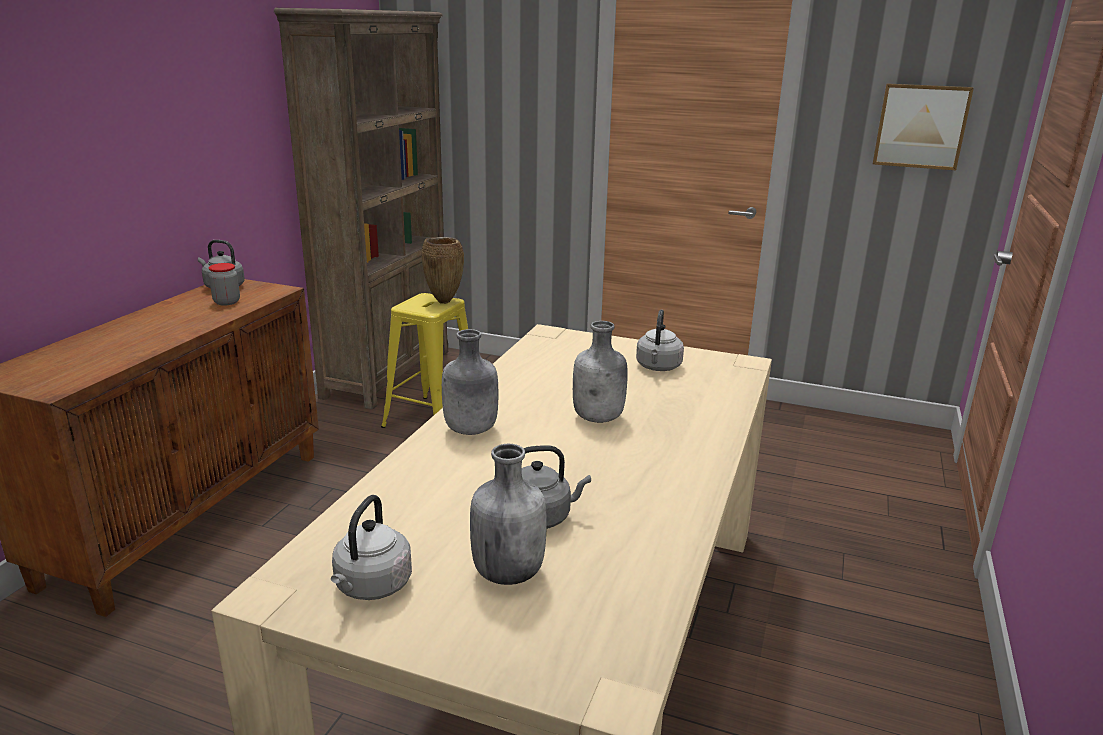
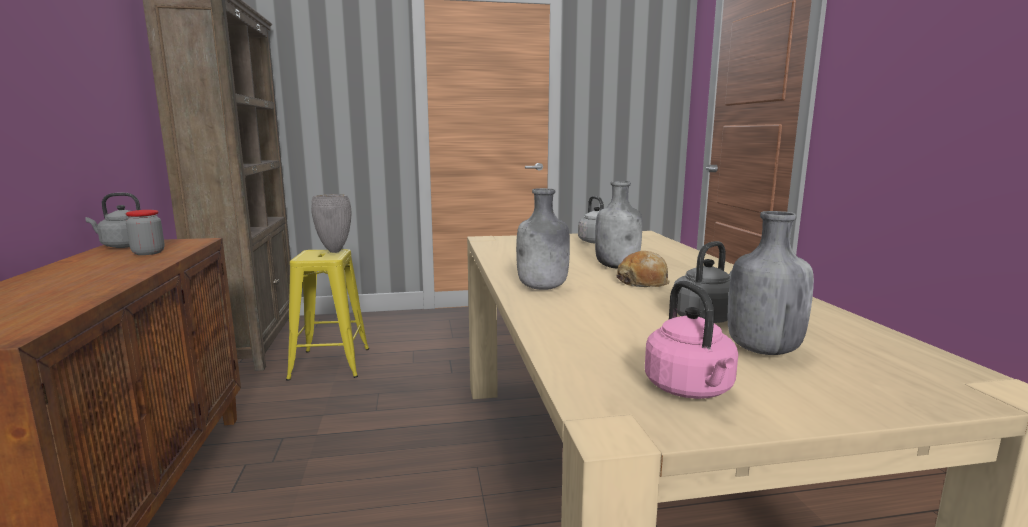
camera: 30 degrees left, 10 degrees down
(371, 587) = (690, 390): grey kettle -> pink kettle
(444, 302) = (335, 251): brown vase -> grey vase
(581, 449) = (643, 281): none -> bread
(921, 126) = (635, 100): picture -> none

